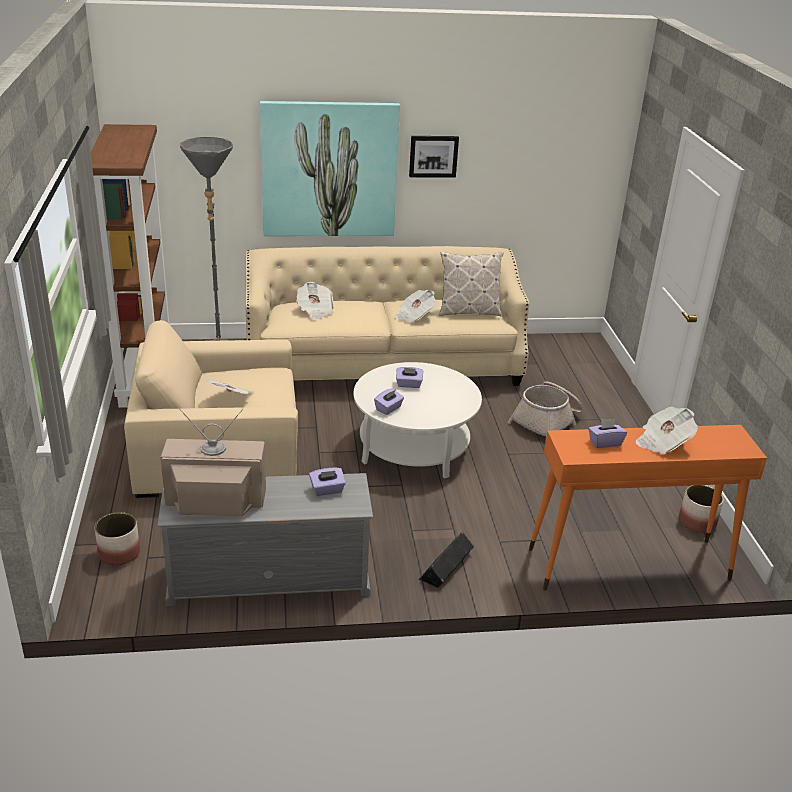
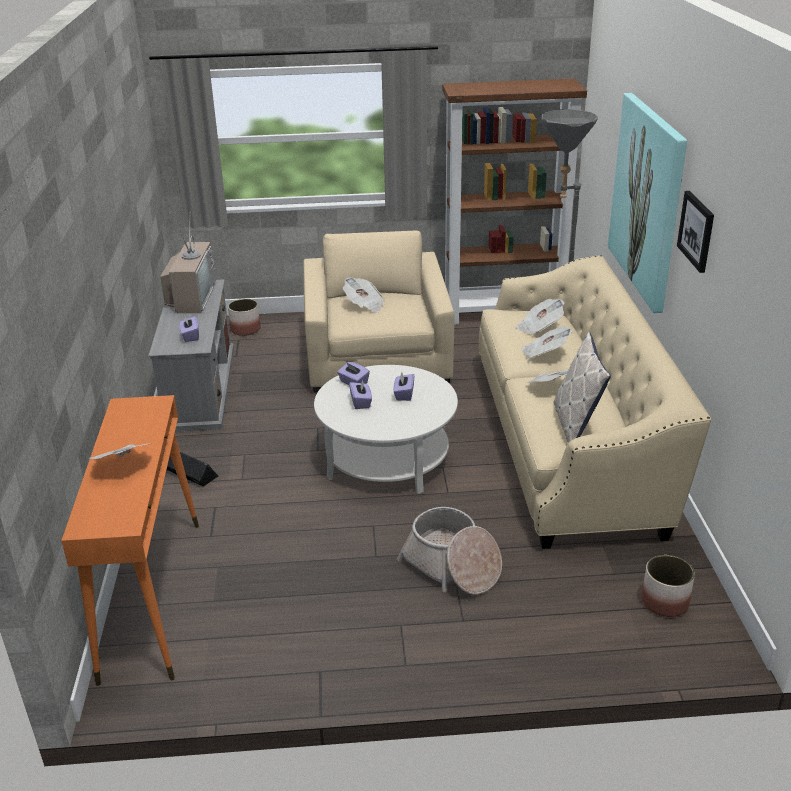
camera: 95 degrees right, 0 degrees up
(361, 313) = (544, 353): none -> newspaper
(605, 442) = (138, 426): purple tissue box -> purple tissue box (361, 402)
(697, 522) = (211, 679): planter -> planter (664, 602)

